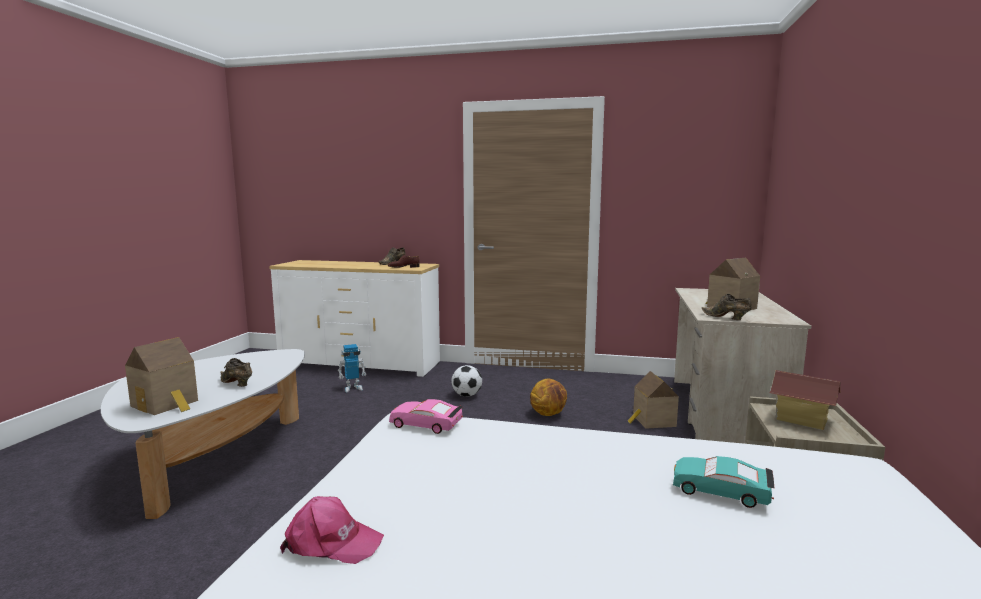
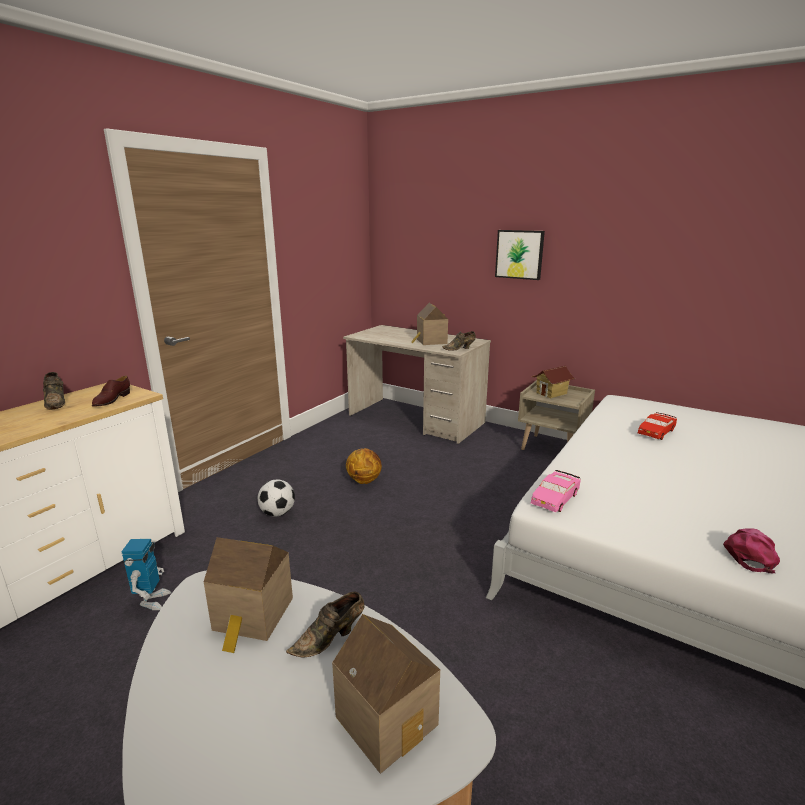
camera: 70 degrees left, 10 degrees up
(652, 421) = (411, 445): toy house -> toy house (252, 617)
(721, 490) = (656, 431): turquoise toy car -> red toy car
(848, 191) = (519, 254): none -> picture

